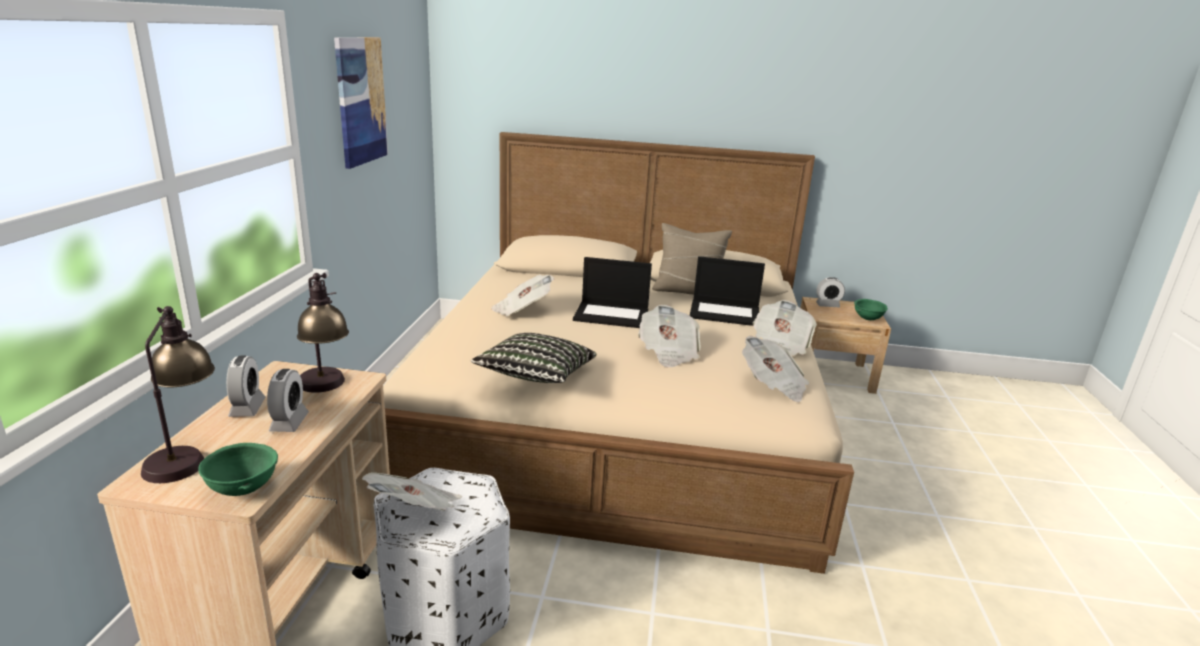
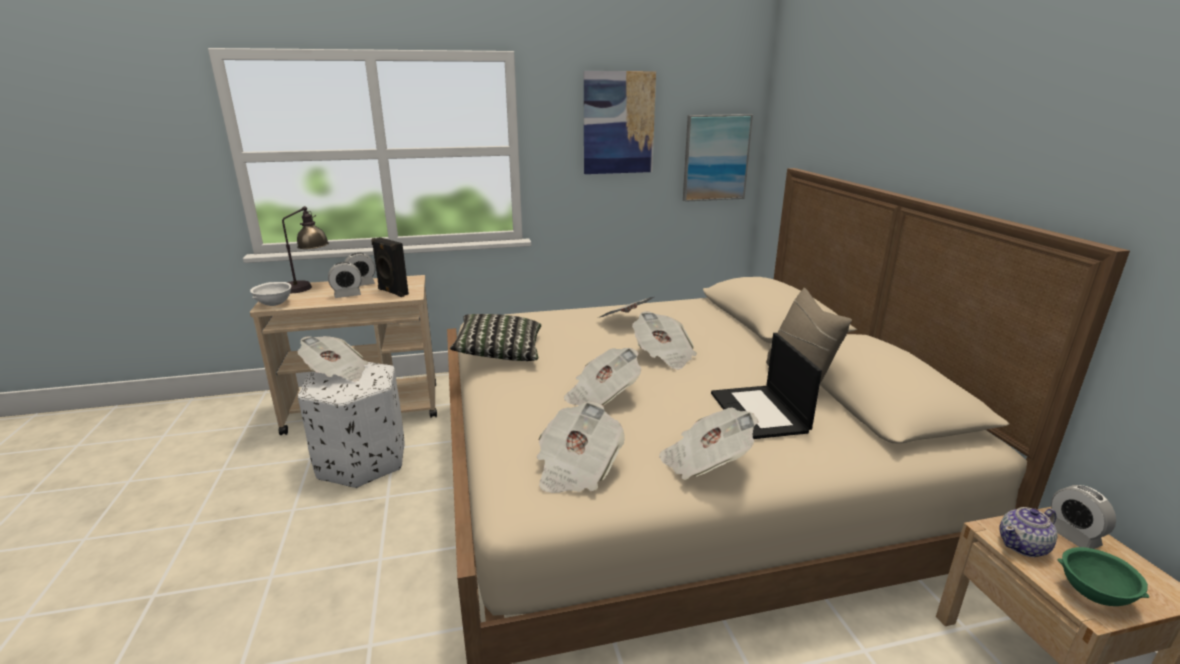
camera: 70 degrees right, 0 degrees up
(244, 489) = (275, 304): green bowl -> white bowl
(326, 389) = (392, 292): table lamp -> black speaker
(414, 130) = (715, 158): none -> picture
(612, 315) = (664, 356): laptop -> newspaper
(832, 317) = (1023, 546): none -> teapot

